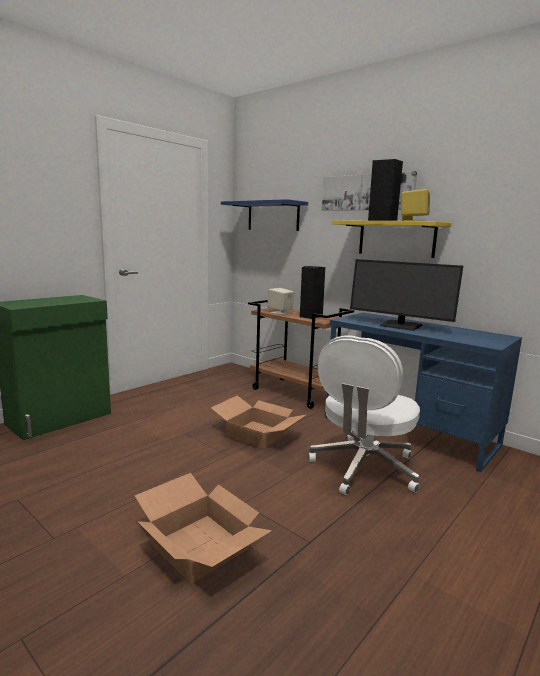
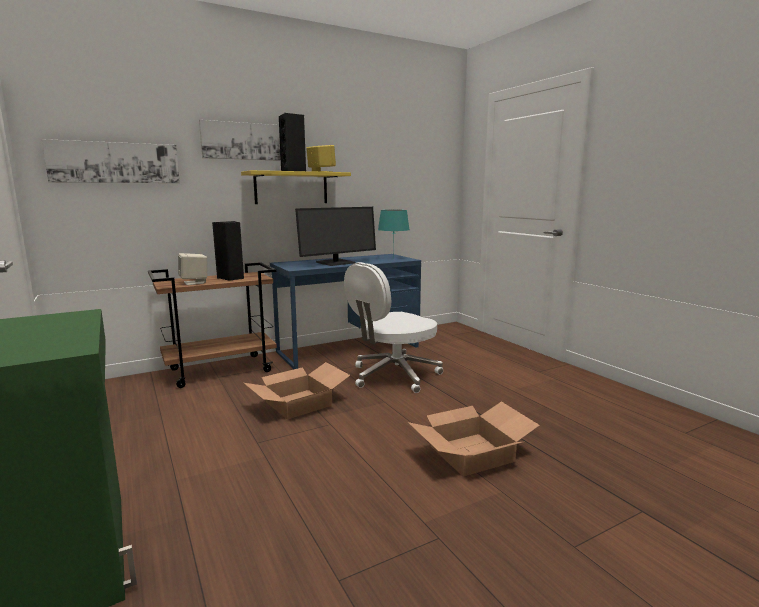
camera: 70 degrees left, 0 degrees up
(273, 216) = (115, 162): blue shelf -> picture
(363, 468) = (393, 376): white office chair -> white office chair turned 90 degrees clockwise
(482, 339) = (393, 258): none -> turquoise table lamp

